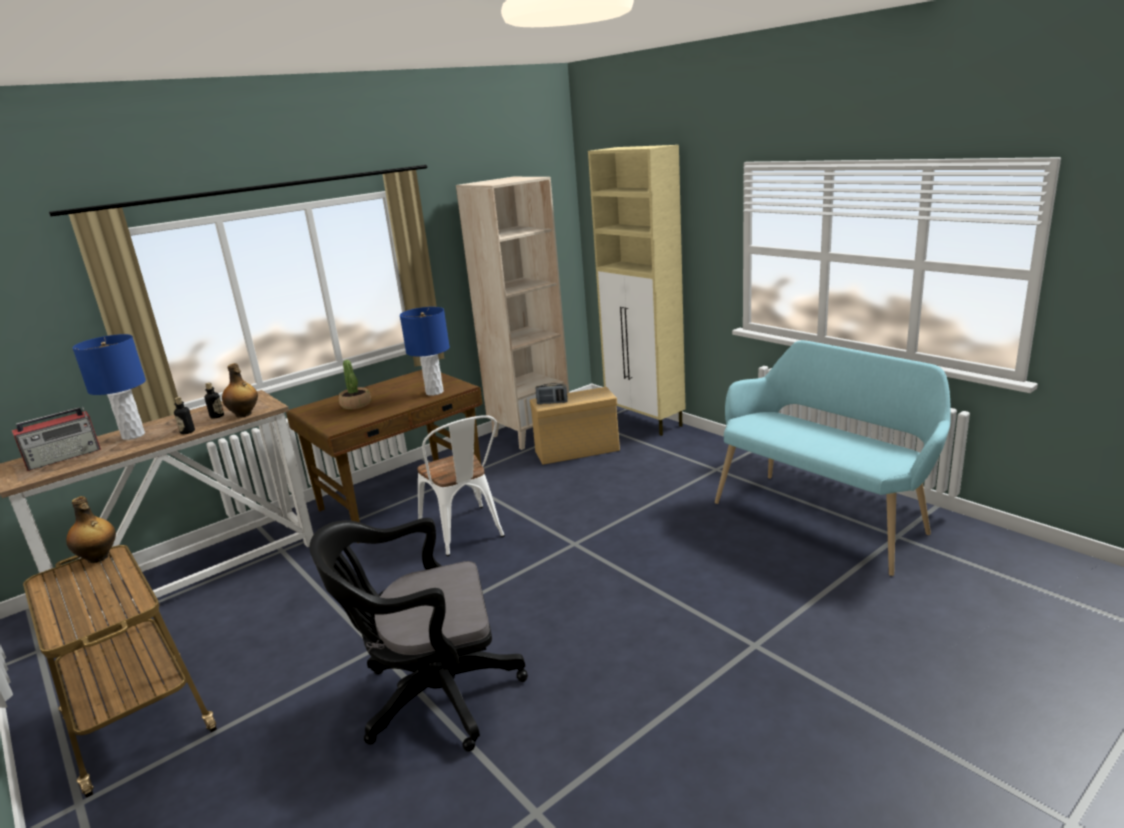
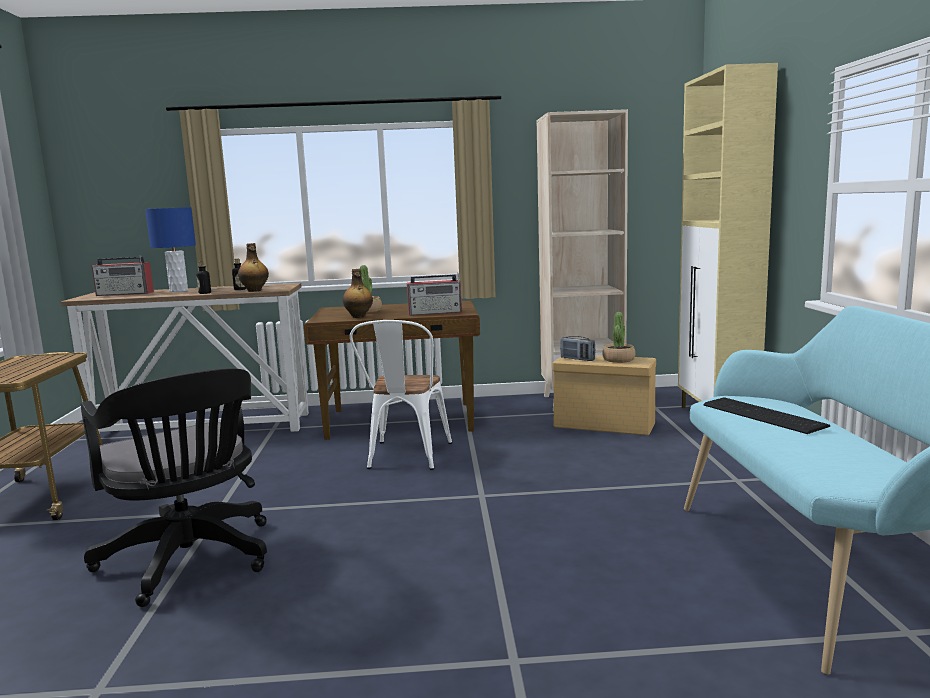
camera: 35 degrees right, 10 degrees down
(98, 558) = (61, 355): bottle -> bottle (358, 317)
(432, 696) = (191, 561): black office chair -> black office chair turned 150 degrees counterclockwise
(434, 392) = (436, 313): blue table lamp -> radio
(584, 395) = (619, 359): none -> potted plant
(783, 429) = (763, 416): none -> keyboard

